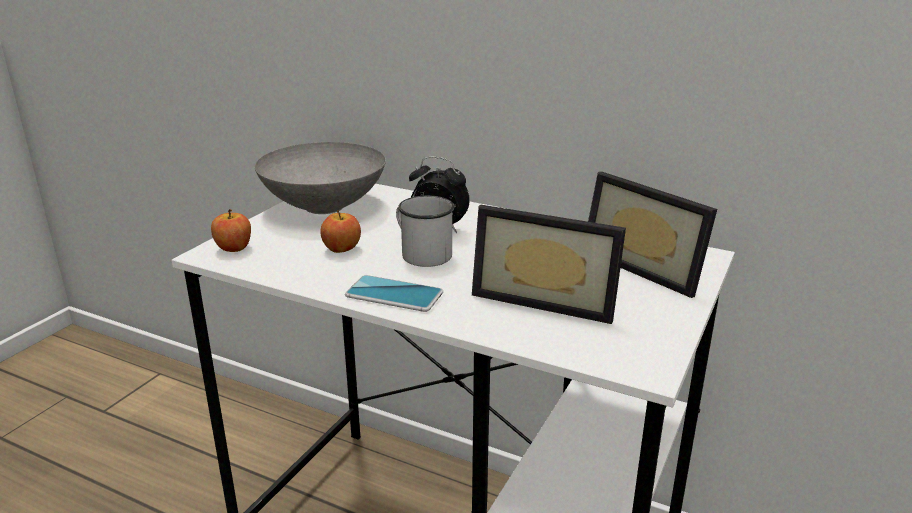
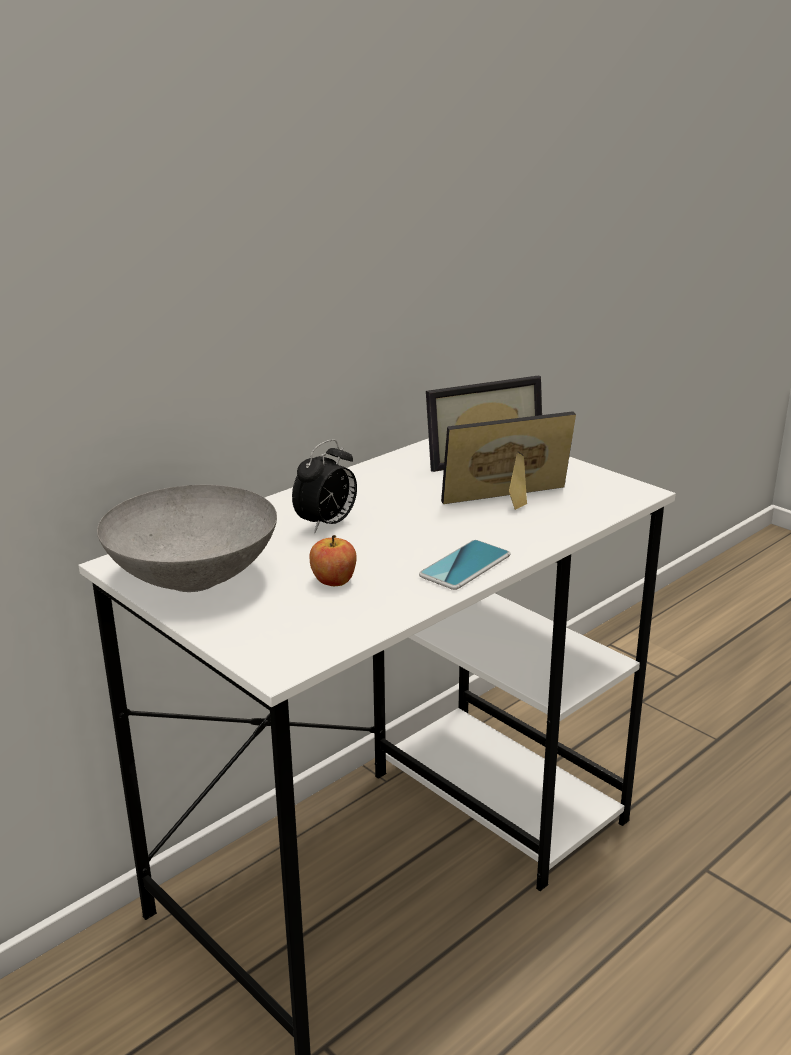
camera: 70 degrees left, 0 degrees up
(234, 248) = (275, 648): apple -> none
(421, 253) = (380, 541): white mug -> none
(547, 298) = (511, 503): picture frame -> picture frame turned 150 degrees counterclockwise

